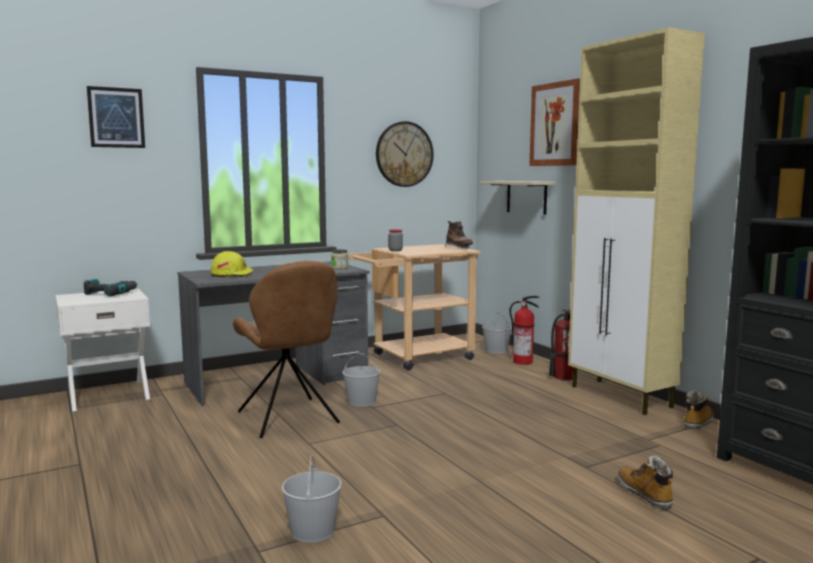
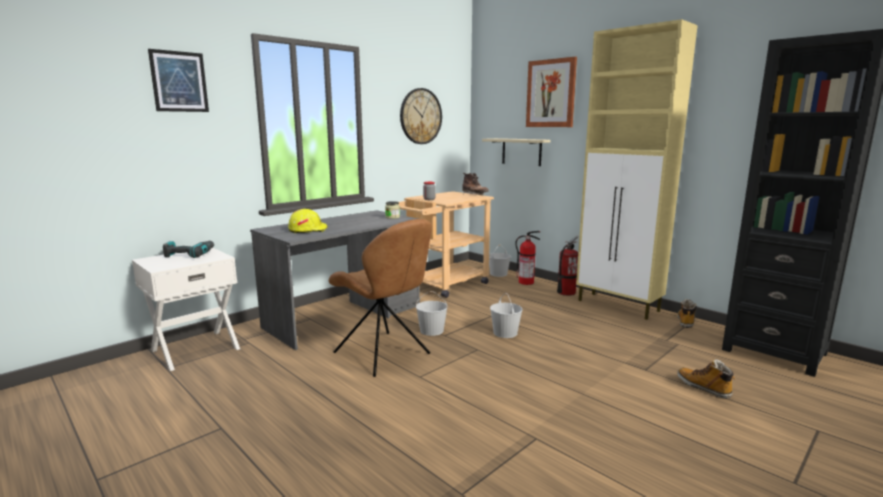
camera: 15 degrees left, 5 degrees up
(312, 529) = (490, 463): white bucket -> white bucket (505, 332)

